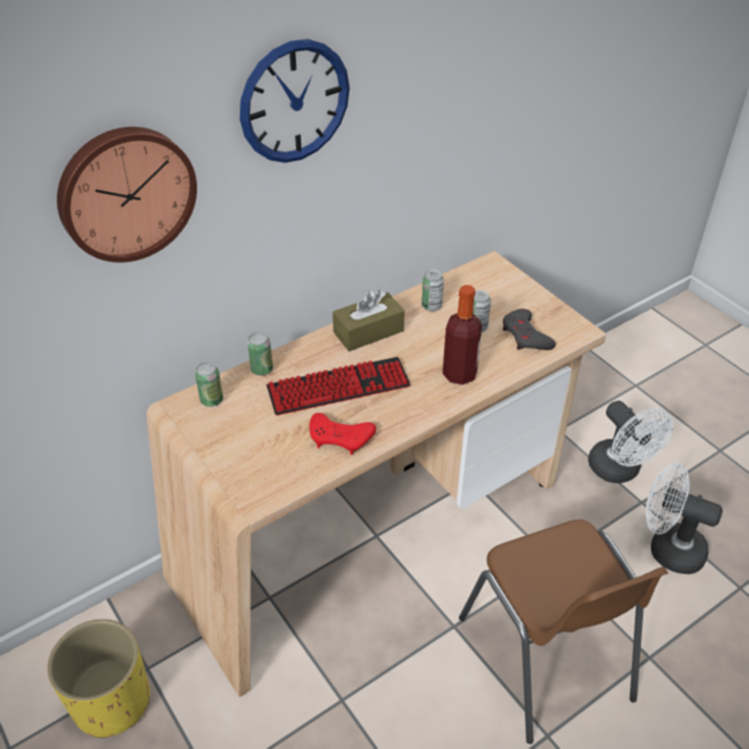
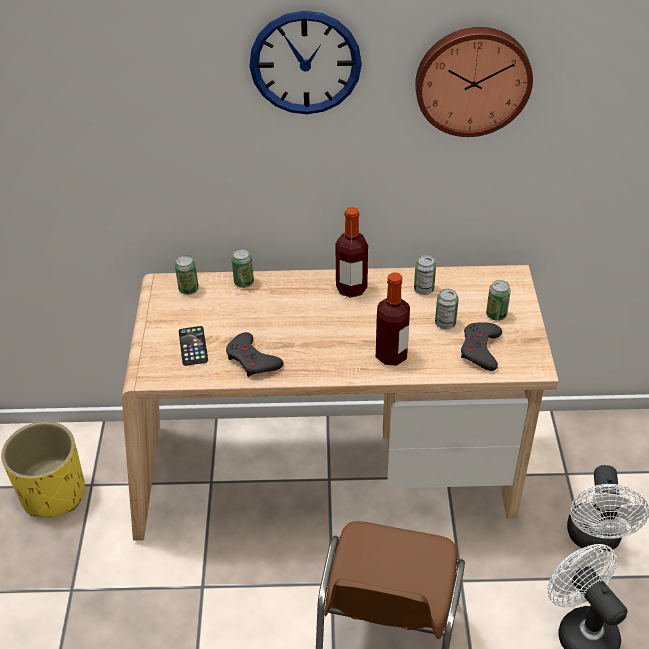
camera: 35 degrees right, 0 degrees up
(125, 192) = (141, 95): wall clock -> wall clock (472, 80)
(269, 452) = (193, 346): none -> phone
(338, 387) = (286, 322): keyboard -> none
(340, 437) = (252, 360): red game controller -> grey game controller
(368, 332) = (351, 288): brown tissue box -> bottle
(510, 302) = (496, 315): none -> can

